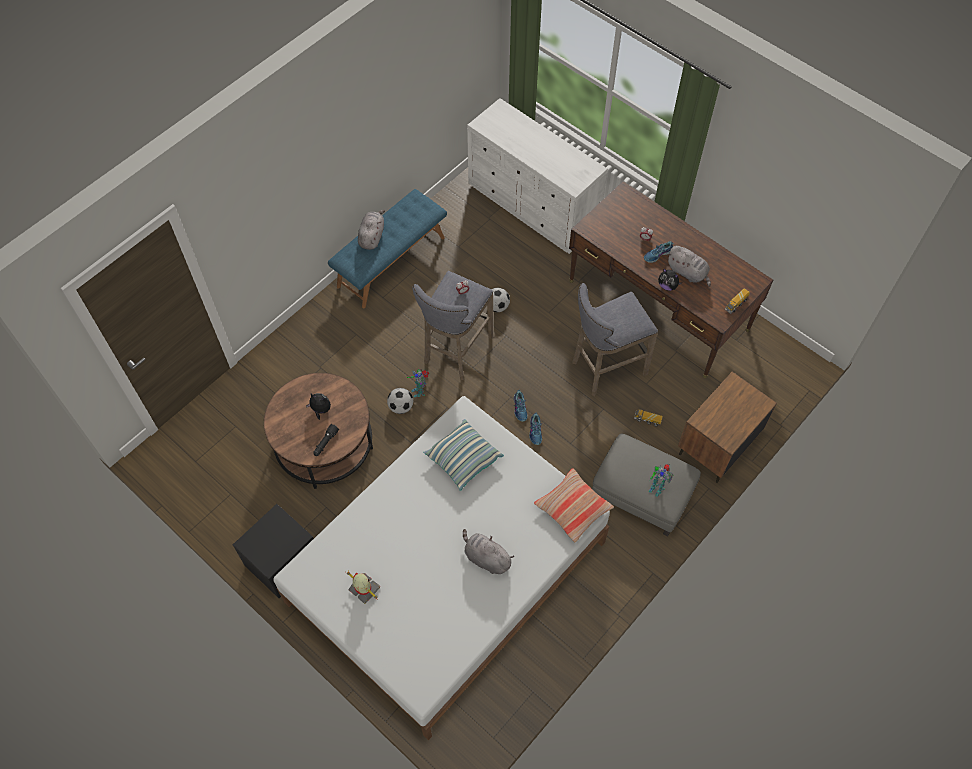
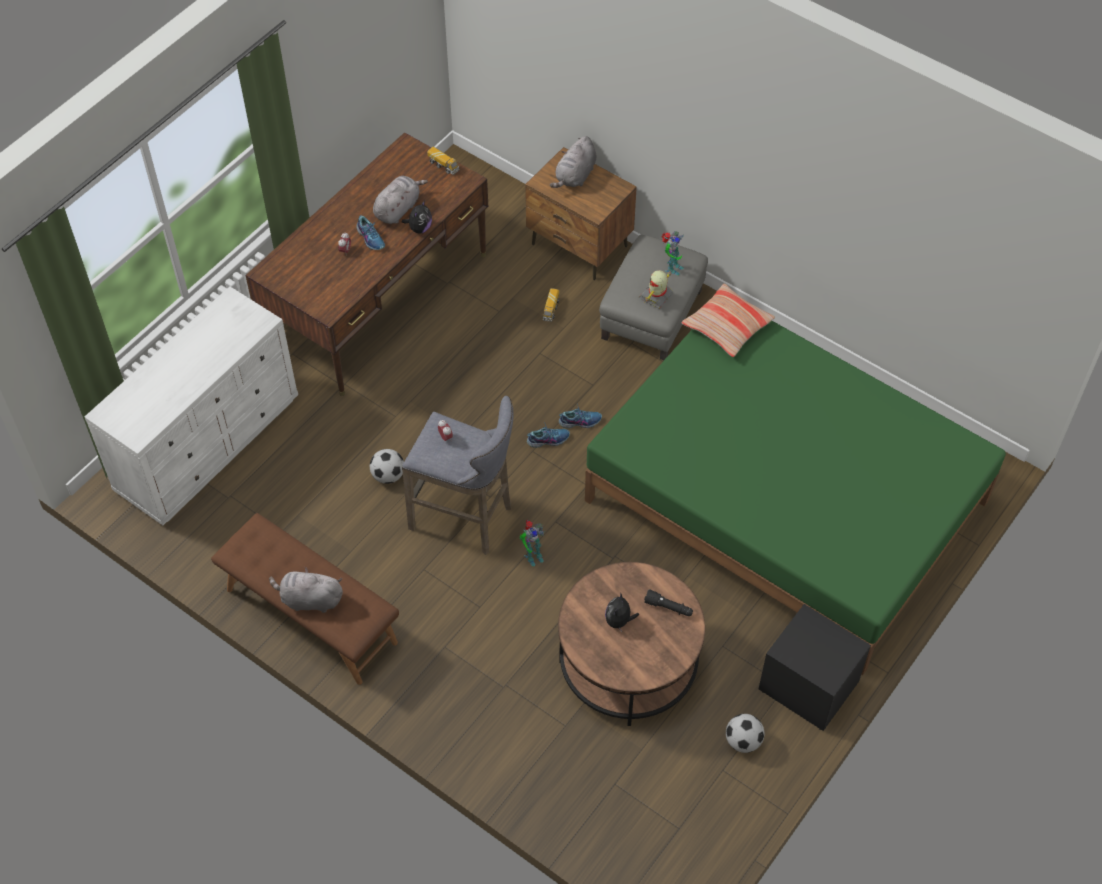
camera: 95 degrees left, 5 degrees down
(364, 589) = (872, 523): toy robot -> toy robot (656, 296)
(391, 261) = (310, 616): blue bench -> brown bench
(401, 407) = (560, 575): football -> football (743, 741)
(446, 572) = (786, 501): white bed -> green bed
(463, 459) = (680, 437): pillow -> none
(486, 558) = (806, 405): grey plush toy -> grey plush toy (575, 176)
(605, 369) = (480, 352): grey stool -> none

